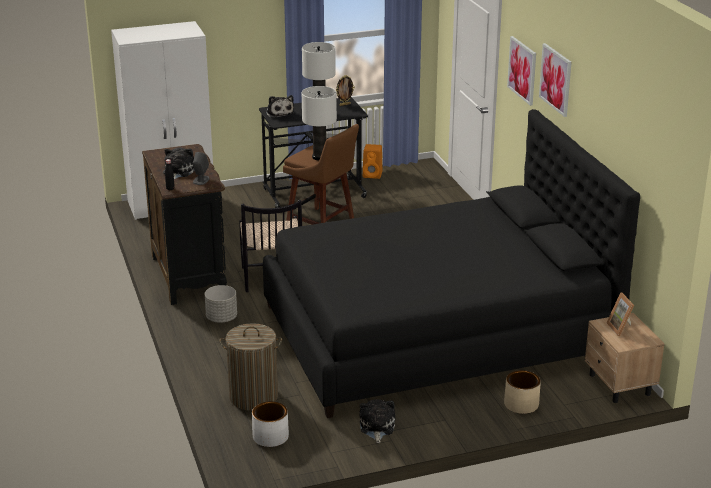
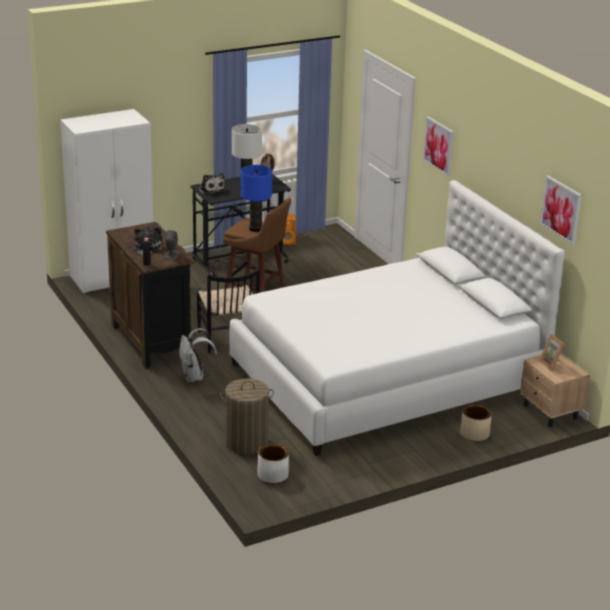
camera: 10 degrees left, 0 degrees up
(222, 318) = (195, 377): grey planter -> white backpack
(319, 157) = (255, 228): white table lamp -> blue table lamp
(376, 427) = (360, 460): plush toy -> none
(438, 332) = (387, 378): black bed -> white bed
(556, 79) = (475, 154): picture -> picture (561, 209)

